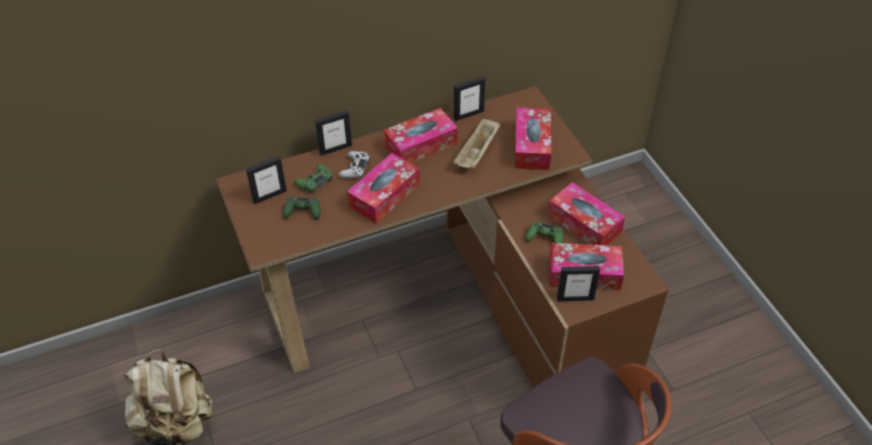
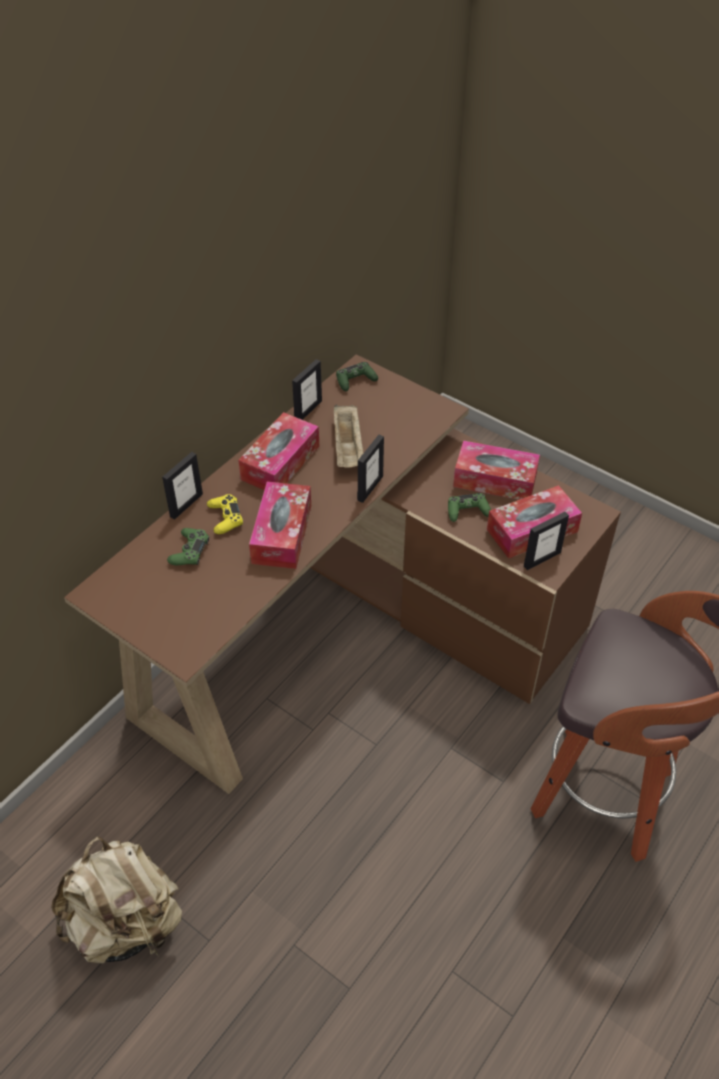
camera: 30 degrees left, 0 degrees up
(269, 196) = (147, 589): picture frame -> picture frame (370, 488)
(303, 211) = (201, 591): green game controller -> green game controller (355, 380)
(355, 168) = (225, 518): white game controller -> yellow game controller
(532, 146) = (399, 418): tissue box -> none

